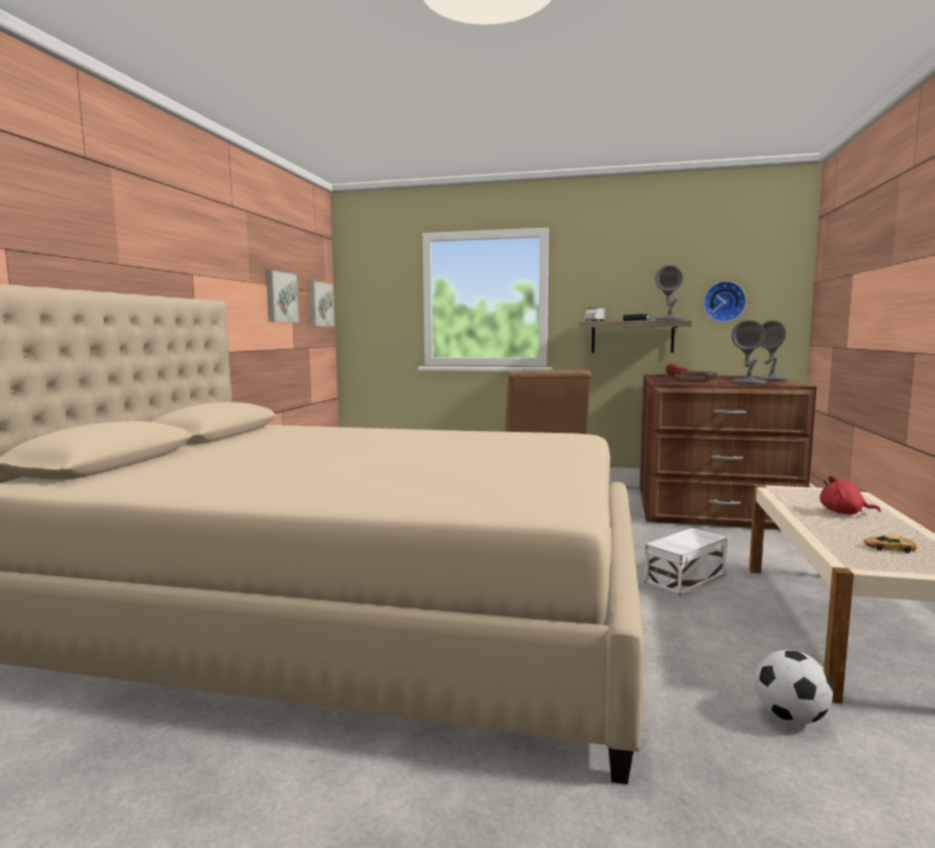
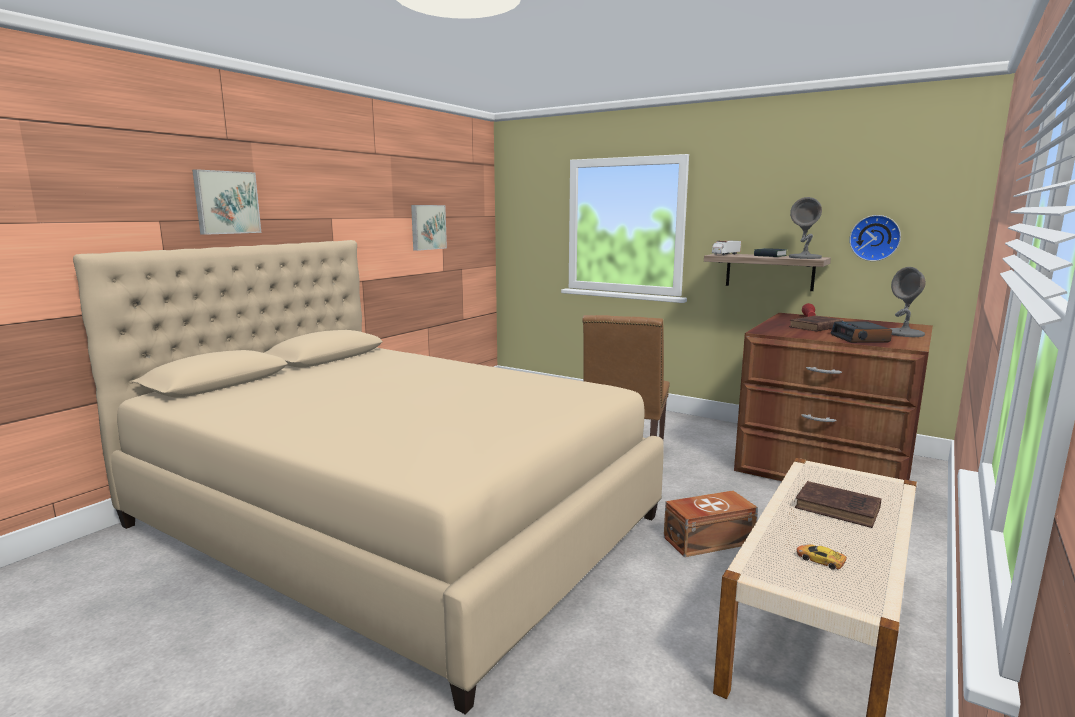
camera: 20 degrees right, 5 degrees up
(319, 304) = (475, 228): picture -> picture (226, 202)
(683, 578) = (706, 540): white storage box -> brown storage box
(749, 383) = (860, 338): grey table lamp -> alarm clock
(790, 717) = (661, 699): football -> none
(844, 513) = (839, 509): red plush toy -> brown book

